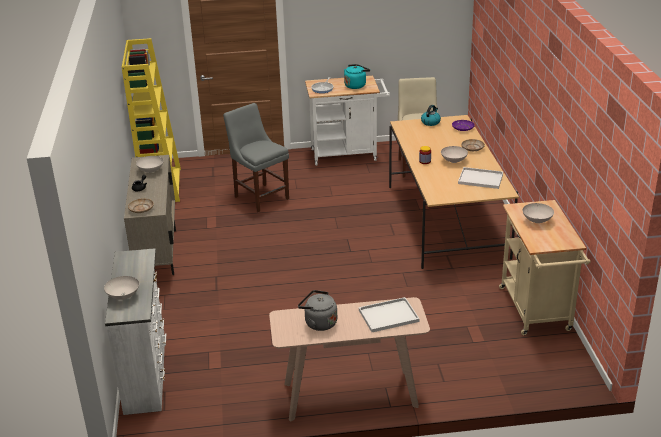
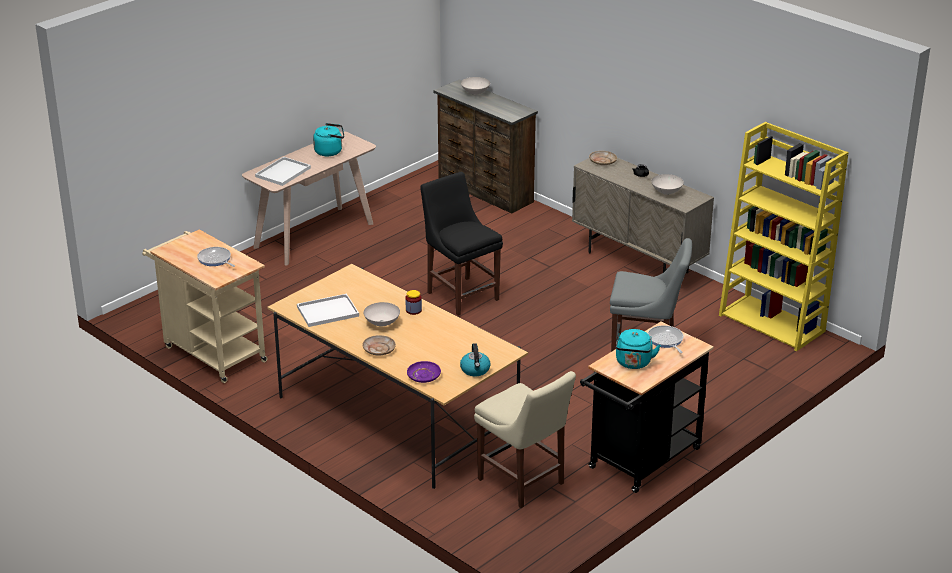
camera: 140 degrees right, 0 degrees up
(147, 373) = (485, 191): white dresser -> brown dresser
(306, 281) = (461, 294): none -> black chair
(318, 323) = (330, 151): grey kettle -> turquoise kettle
(348, 154) = (640, 462): white cart -> black cart
(537, 220) = (215, 260): white bowl -> frying pan

